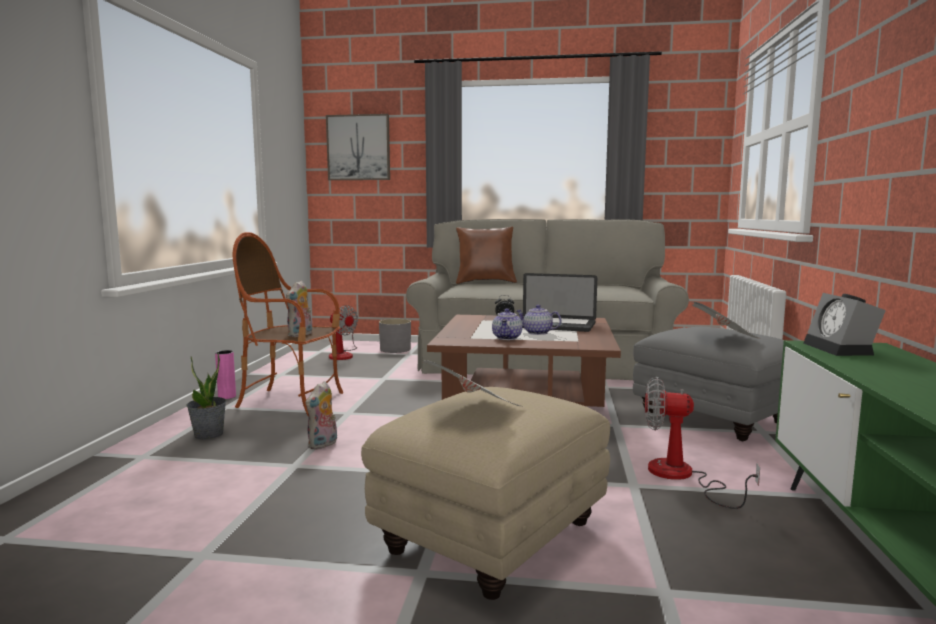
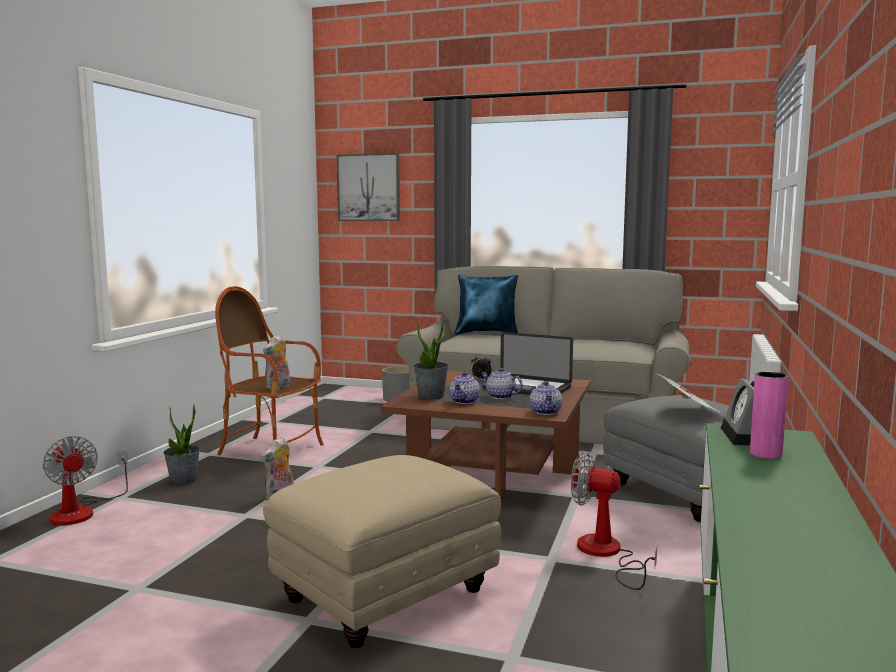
camera: 10 degrees right, 0 degrees up
(227, 396) = (214, 442): pink vase -> pink vase (765, 454)
(343, 355) = (343, 402): fan -> fan (82, 511)
(470, 335) = (431, 396): none -> potted plant
(473, 410) = (361, 479): newspaper -> none
(486, 282) = (487, 333): brown pillow -> blue pillow
(594, 343) = (546, 412): none -> teapot

